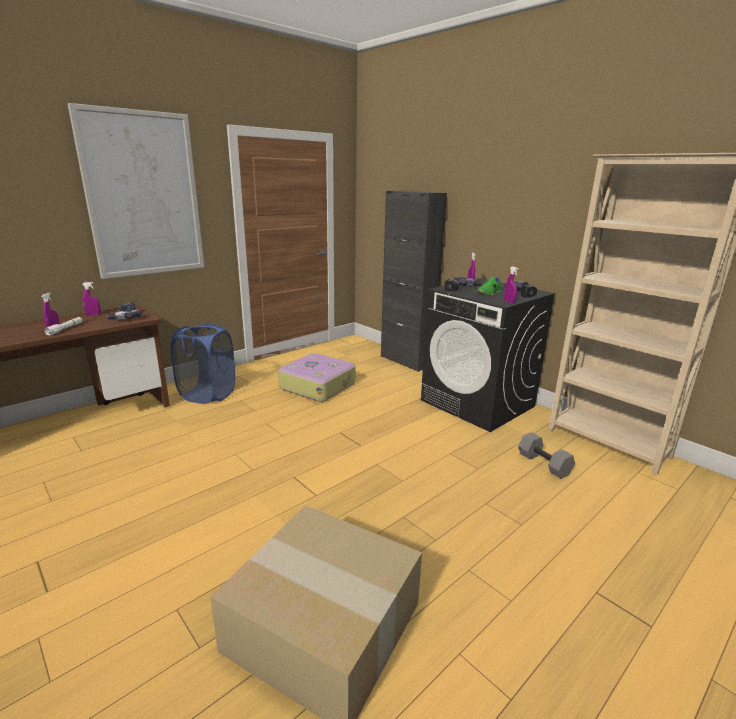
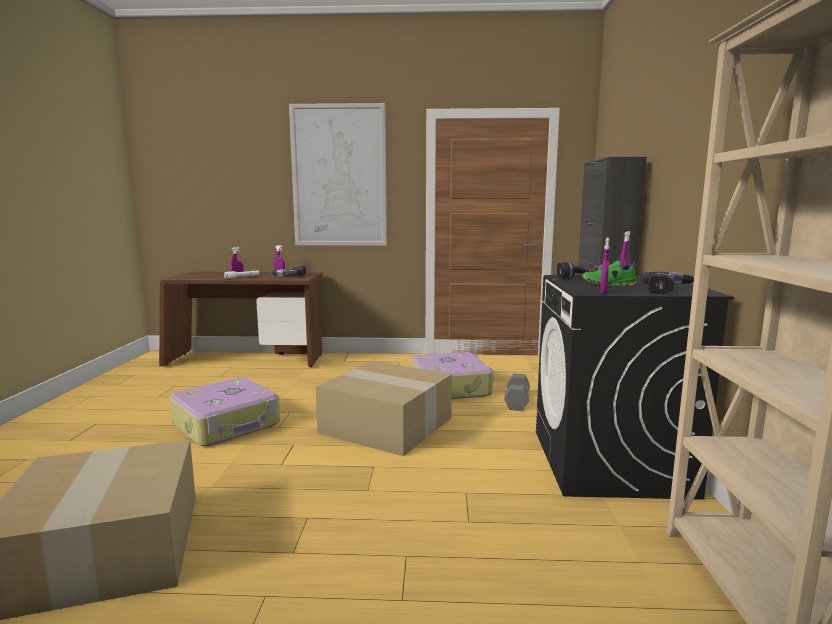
camera: 45 degrees right, 10 degrees down
(200, 488) = (227, 424): none -> suitcase
(207, 394) = (351, 367): blue laundry basket -> none
(330, 431) = (388, 425): none -> cardboard box
(544, 464) = (573, 564): grey dumbbell -> grey dumbbell (517, 401)

